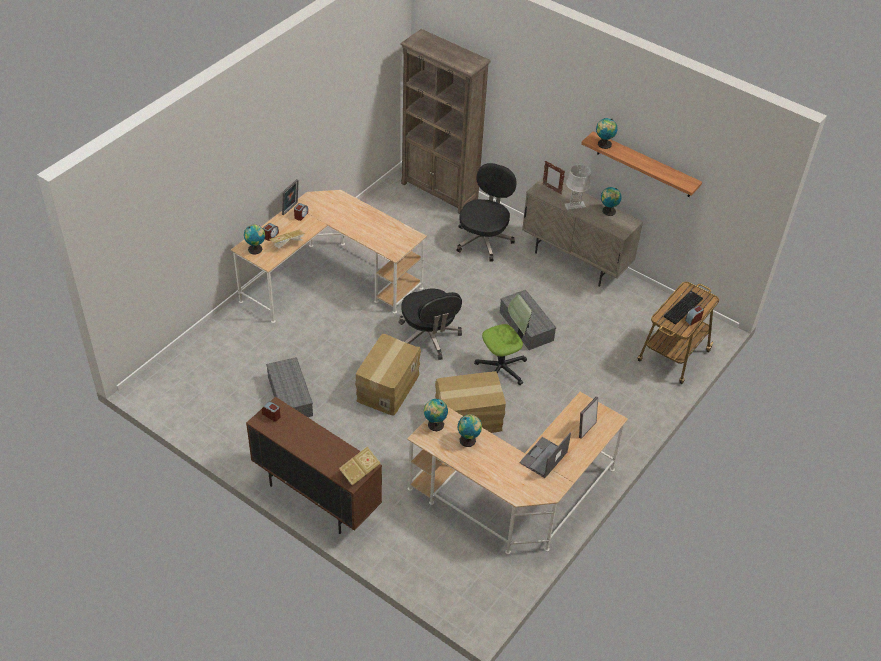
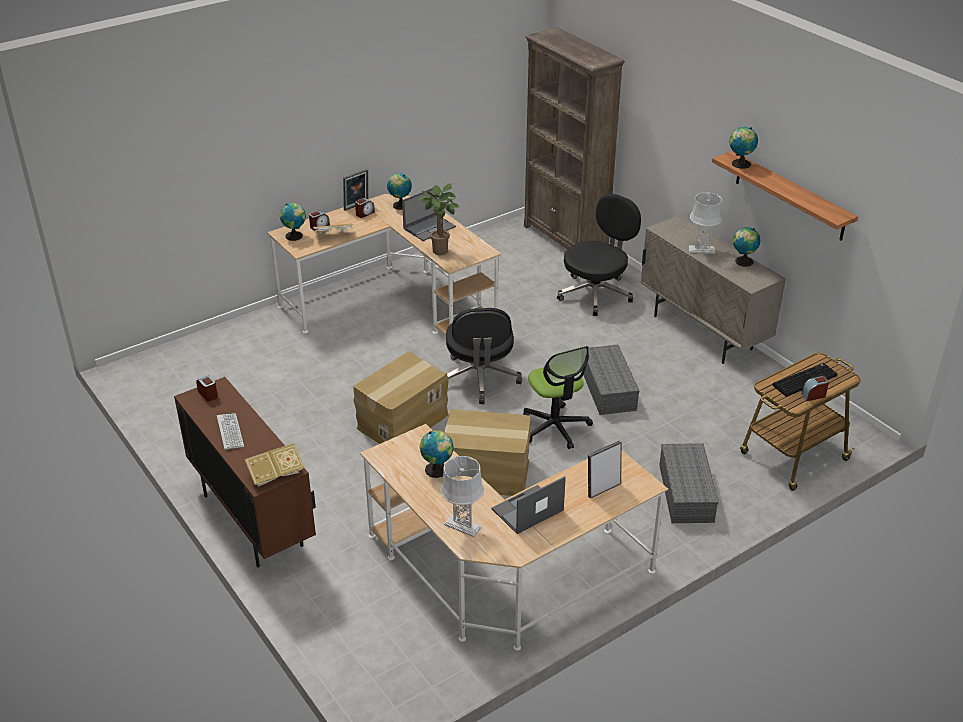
camera: 20 degrees right, 10 degrees down
(289, 396) = (281, 408): grey storage box -> grey storage box (684, 492)
(306, 444) = (230, 432): none -> keyboard
(360, 220) = (430, 227): none -> laptop
(380, 244) = (440, 252): none -> potted plant
(434, 425) = (403, 445): globe -> globe (399, 205)
(501, 368) = (555, 427): office chair -> office chair turned 75 degrees clockwise
(506, 481) = (462, 526): none -> grey table lamp
(551, 189) = (679, 230): picture frame -> none

